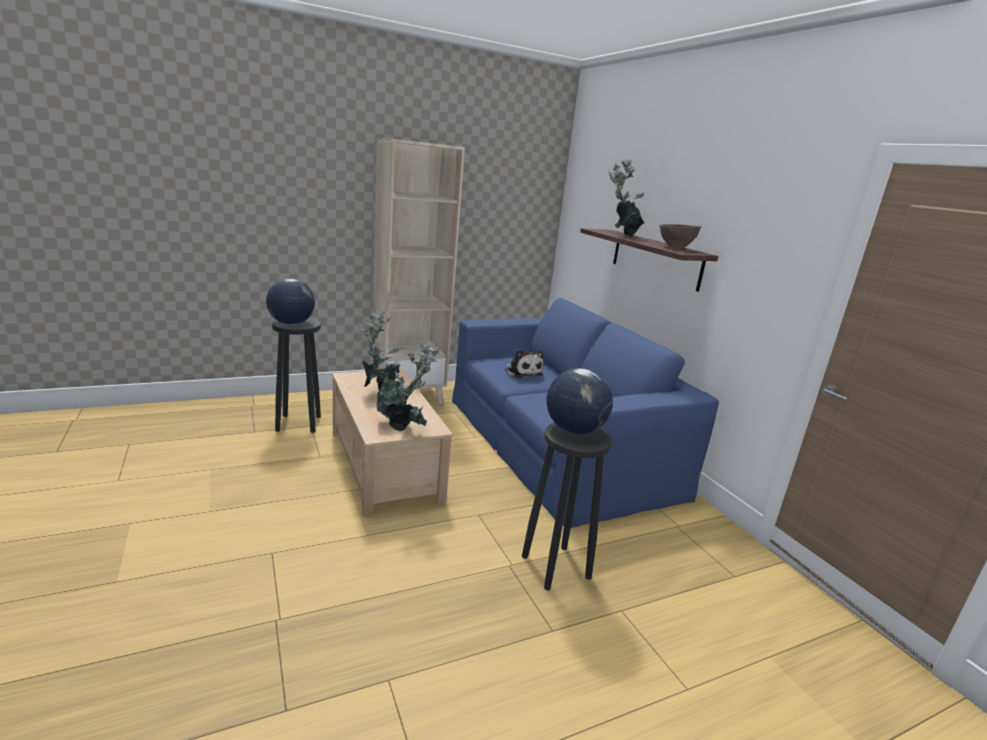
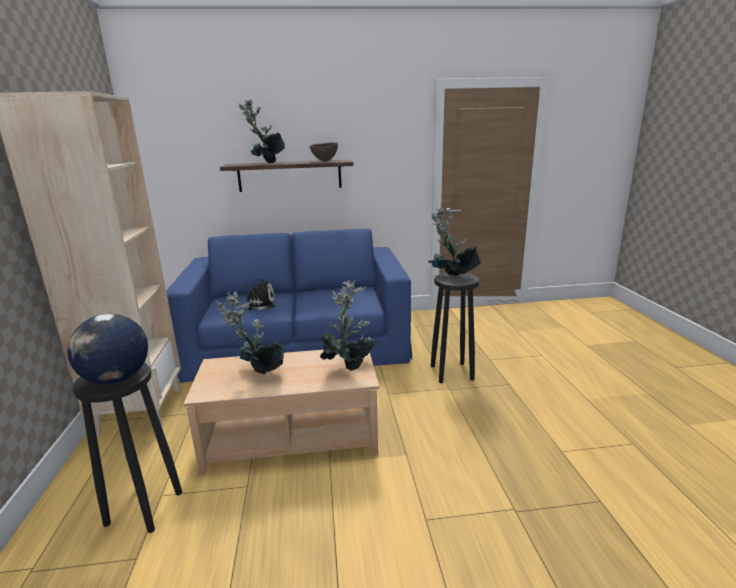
camera: 70 degrees left, 0 degrees up
(574, 430) = (450, 278): globe -> potted plant

